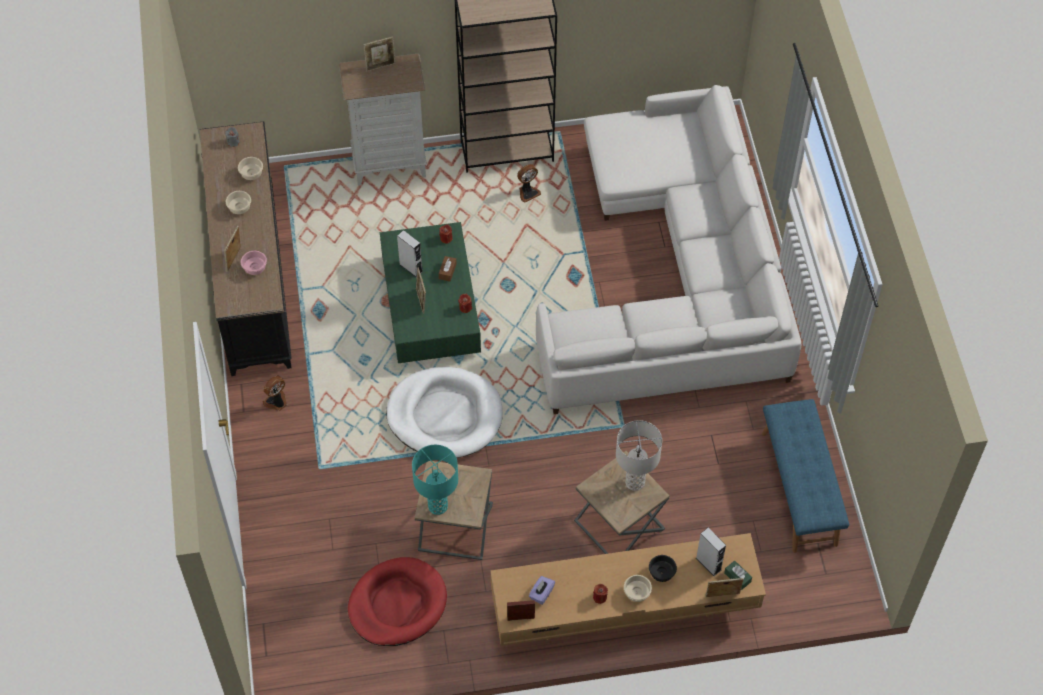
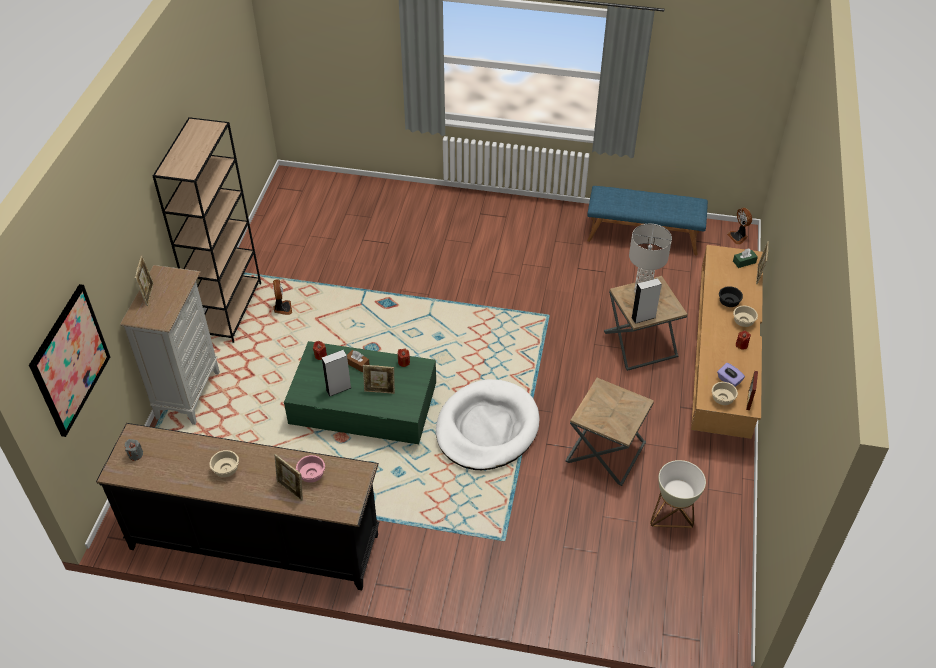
camera: 70 degrees left, 10 degrees down
(251, 174) = (189, 449): beige bowl -> beige bowl (723, 399)
(255, 46) = (70, 360): none -> picture
(277, 402) = (412, 557): fan -> fan (738, 237)
(397, 604) = (672, 516): red dog bed -> planter
(438, 505) = (622, 424): turquoise table lamp -> none
(675, 275) = (419, 245): white sofa -> none
(708, 564) = (728, 274): grey speaker -> grey speaker (643, 317)

